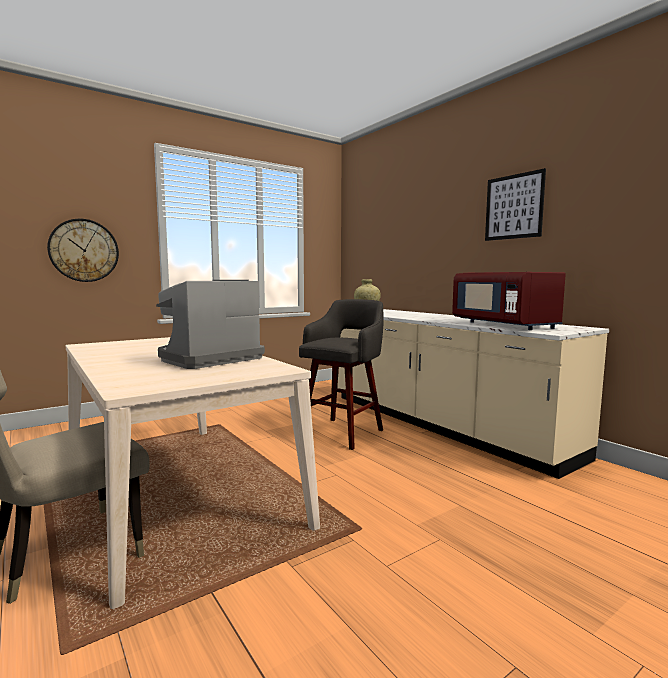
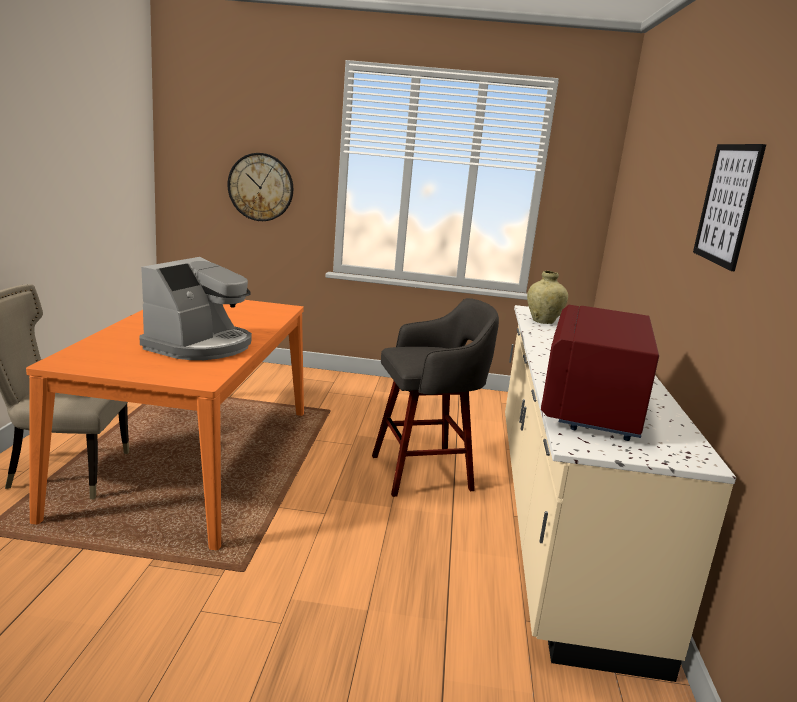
camera: 40 degrees right, 10 degrees up
(175, 489) = (193, 458): beige dining table -> orange dining table
(208, 359) = (200, 346): coffee machine -> coffee machine turned 120 degrees clockwise

